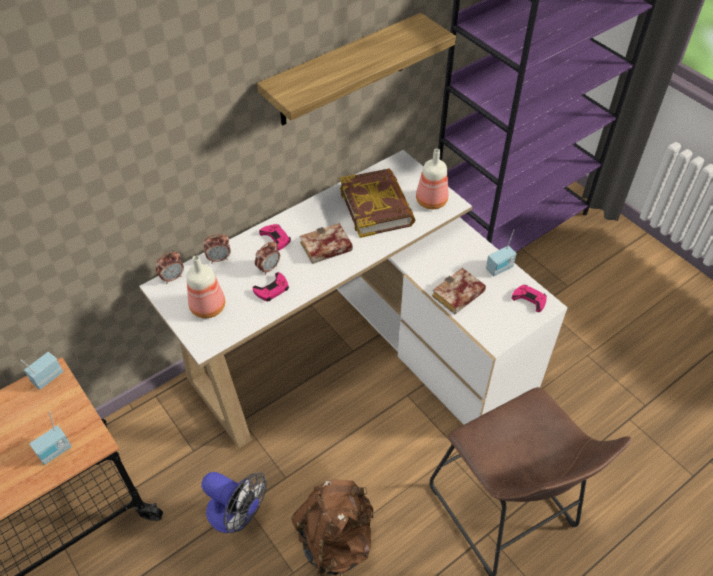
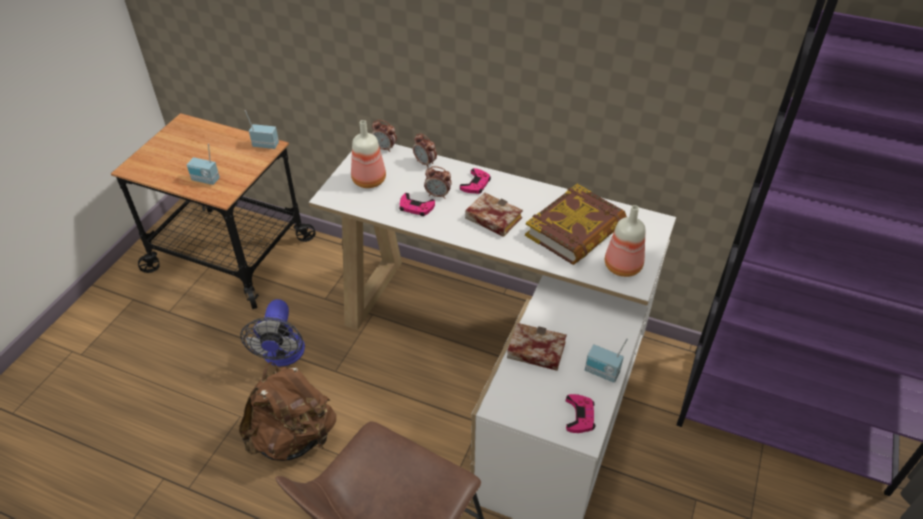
camera: 60 degrees right, 5 degrees down
(343, 71) = (618, 74): shelf -> none

